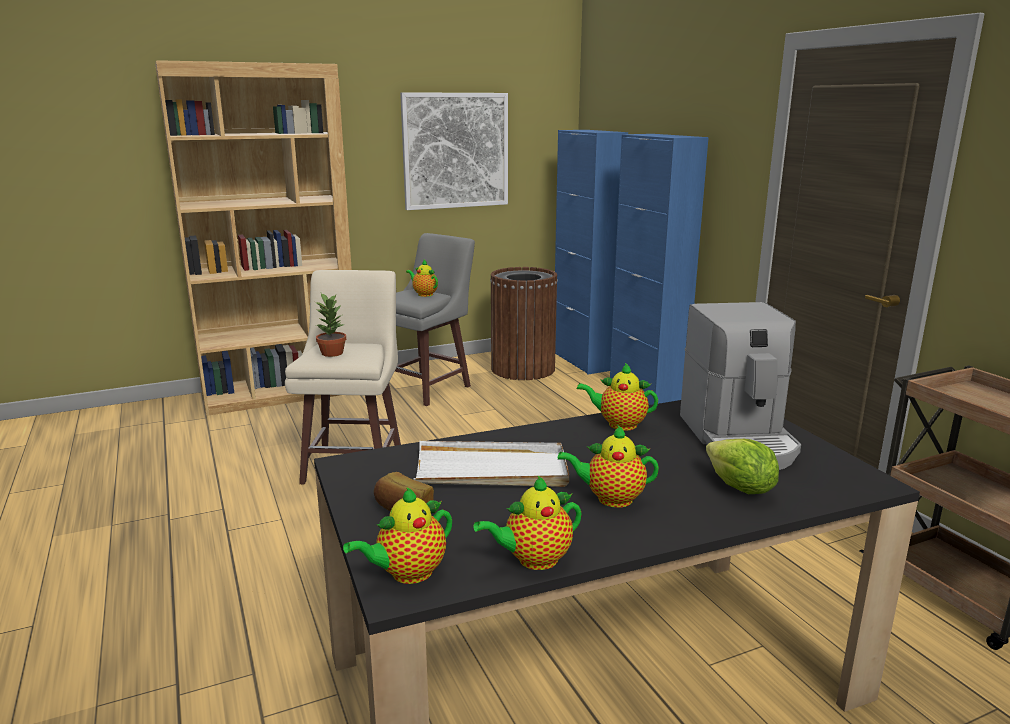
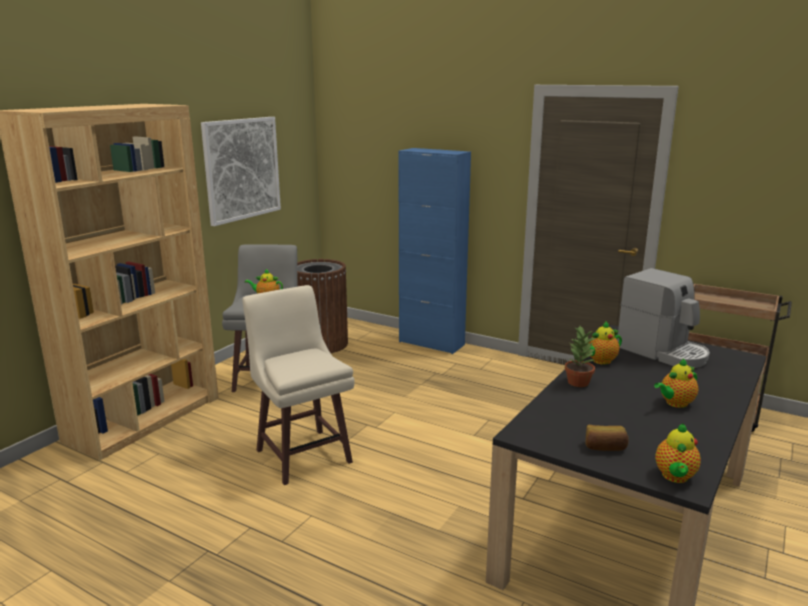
camera: 35 degrees left, 0 degrees up
(332, 353) = (299, 364): potted plant -> potted plant (577, 382)
(491, 470) = (597, 409): white tray -> none
(533, 560) = (706, 446): teapot -> none
(583, 361) = (355, 327): blue cabinet -> none
(739, 488) = (710, 378): lettuce -> none

